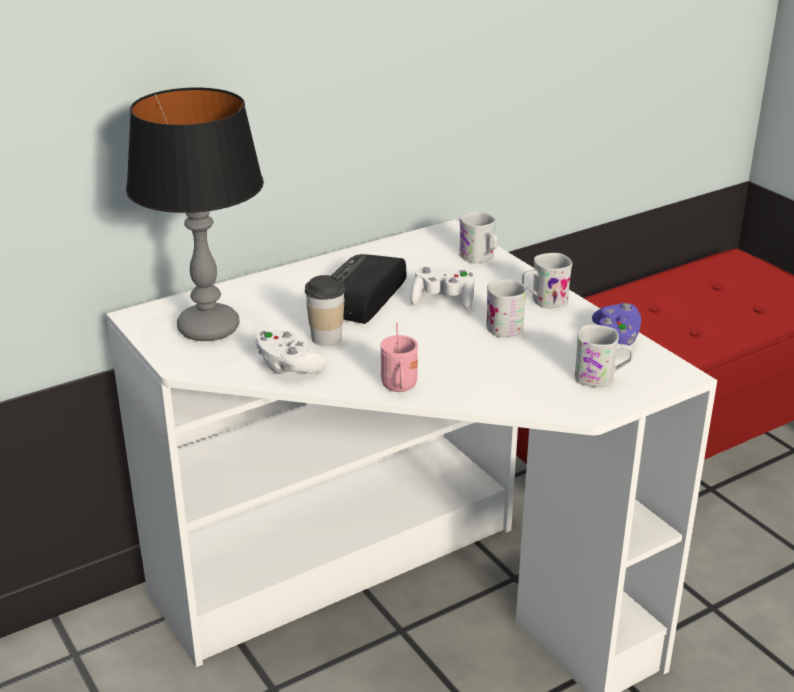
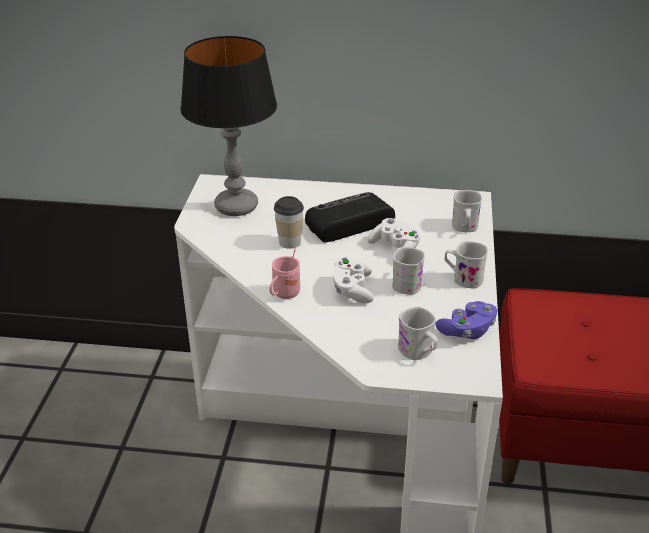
camera: 40 degrees right, 5 degrees up
(289, 366) = (244, 251): white game controller -> white game controller (352, 290)

